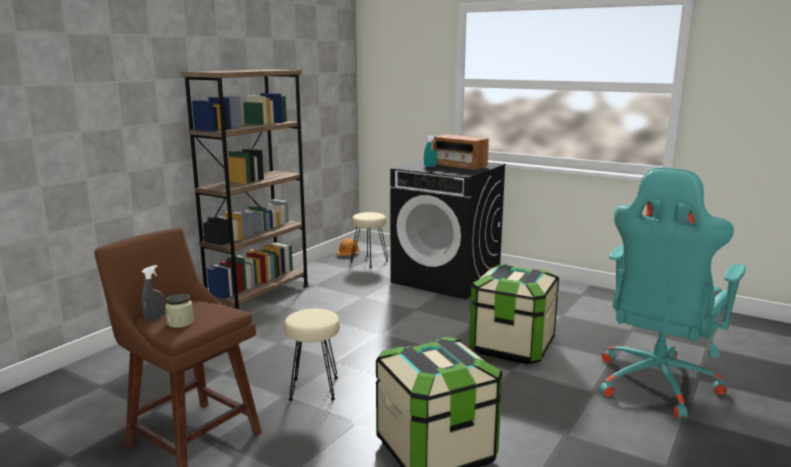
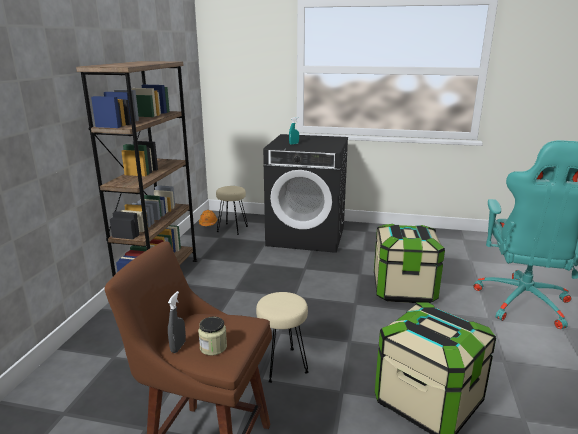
camera: 20 degrees left, 5 degrees up
(459, 165) = (316, 141): radio -> none

